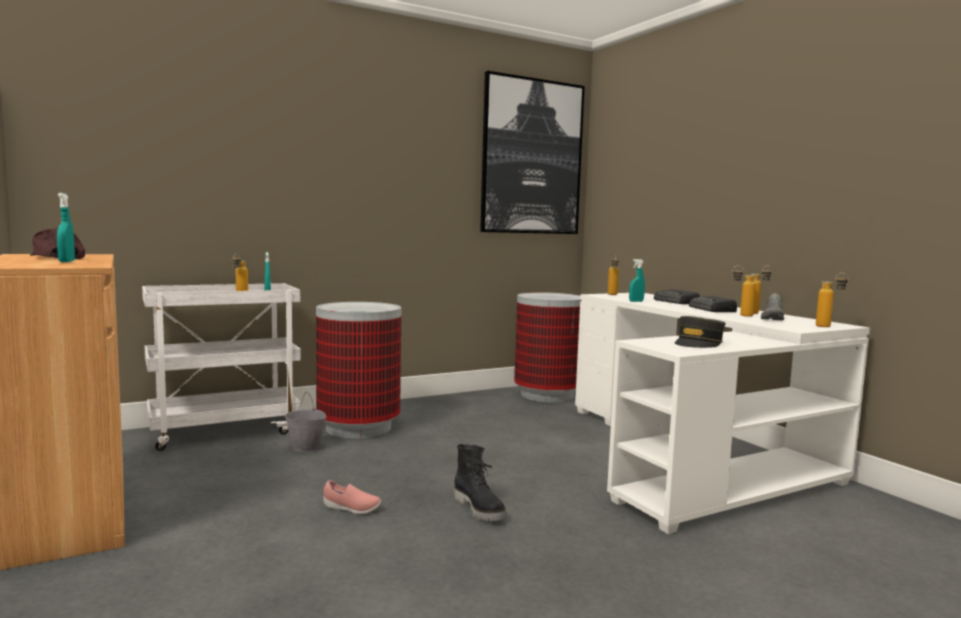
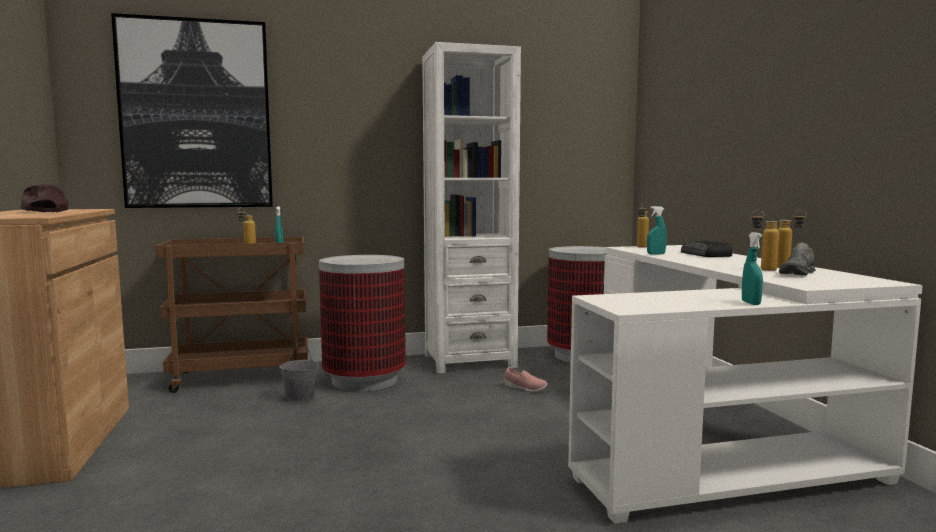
camera: 15 degrees right, 0 degrees up
(66, 261) = (33, 214): turquoise spray bottle -> turquoise spray bottle (751, 303)
(225, 430) = (242, 377): white cart -> brown cart
(351, 509) = (295, 462): pink shoe -> pink shoe (525, 389)
(446, 404) = (469, 361): none -> white bookcase
(480, 509) = (421, 474): black boot -> none
(532, 157) = (569, 102): picture -> picture (196, 115)
(698, 343) = (668, 300): grey cap -> none
(712, 309) = (736, 263): radio -> none
(829, 327) = (861, 283): bottle -> none

